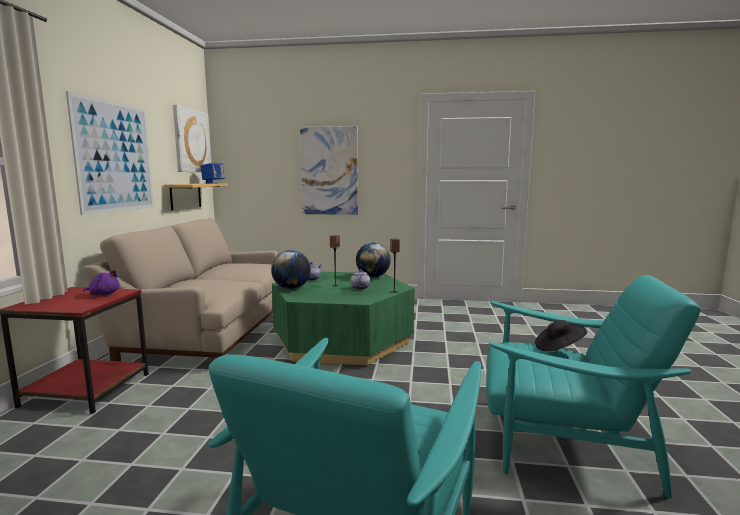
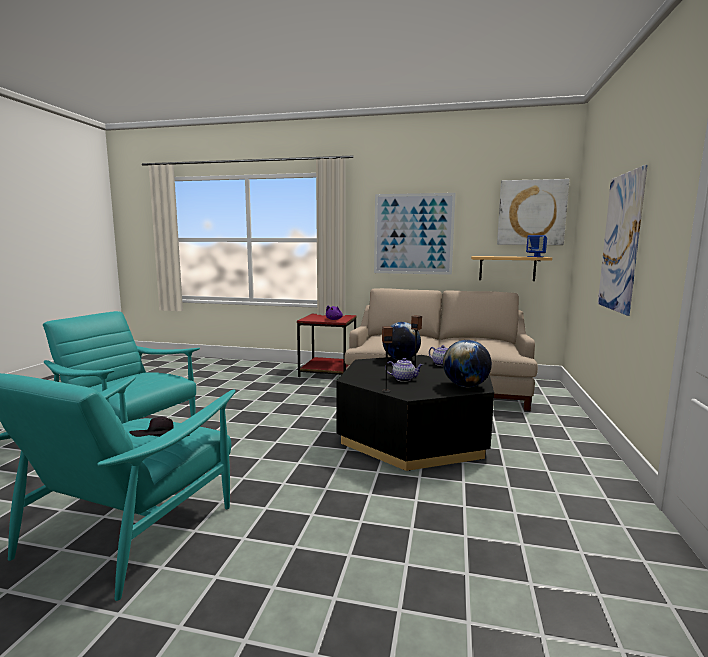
camera: 95 degrees right, 0 degrees up
(342, 340) = (414, 435): green coffee table -> black coffee table

